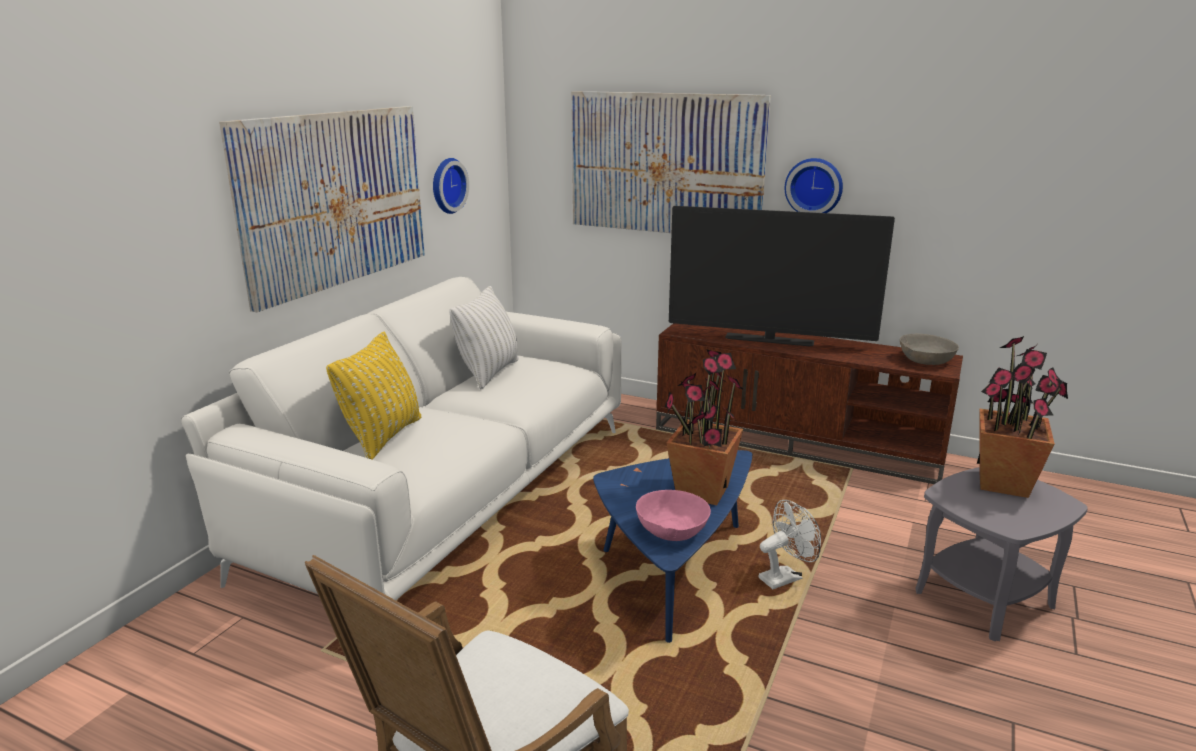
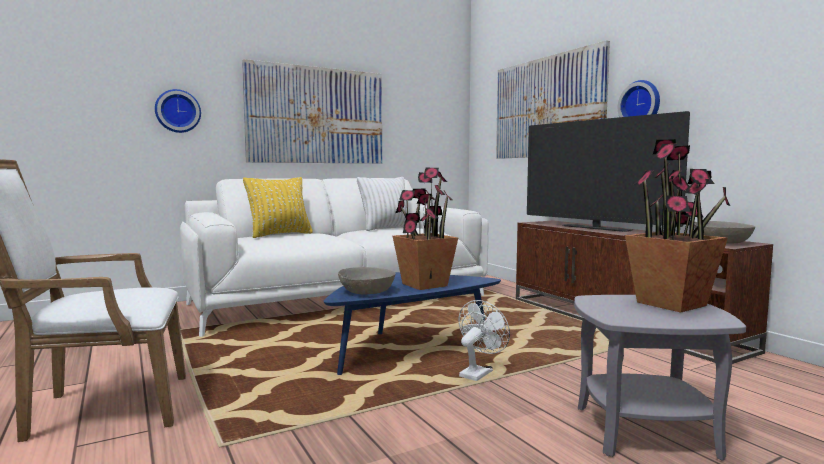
camera: 35 degrees right, 15 degrees down
(446, 185) = (409, 127): wall clock -> wall clock (177, 111)
(672, 529) = (367, 291): pink bowl -> grey bowl
(785, 577) = (478, 373): white fan -> white fan turned 60 degrees counterclockwise

